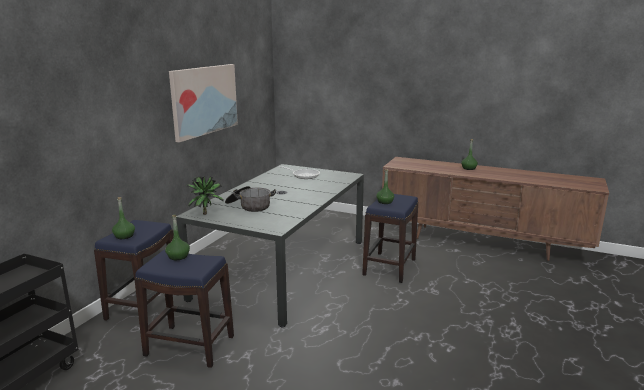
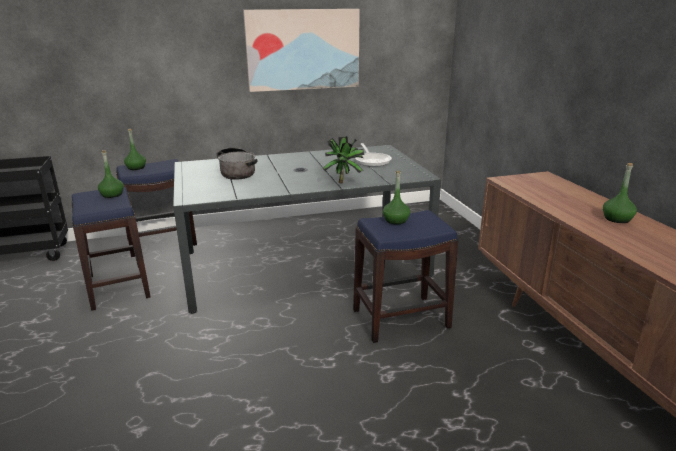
camera: 50 degrees right, 5 degrees up
(206, 213) = (195, 166): potted plant -> potted plant (343, 182)

